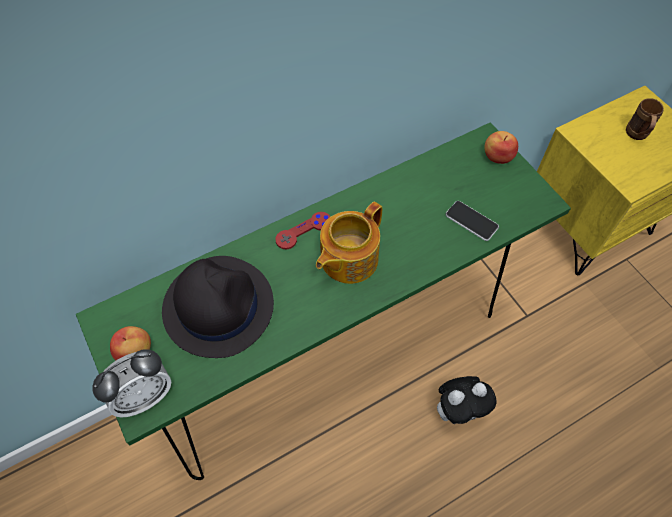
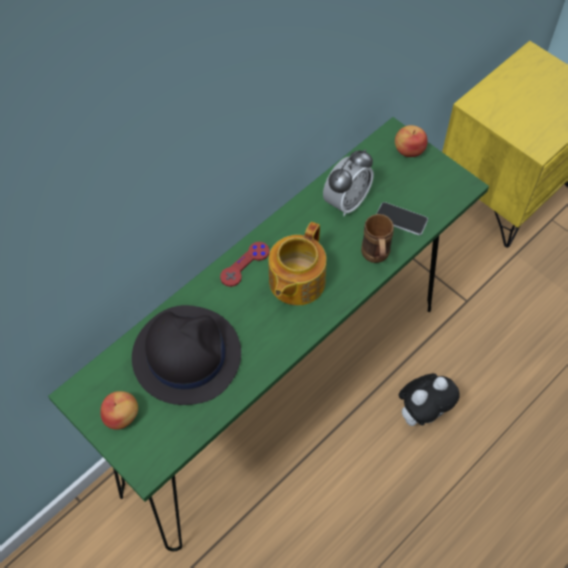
camera: 15 degrees left, 0 degrees up
(144, 395) = (145, 453): alarm clock -> alarm clock (346, 202)
(636, 136) = (533, 96): brown mug -> brown mug (375, 257)

